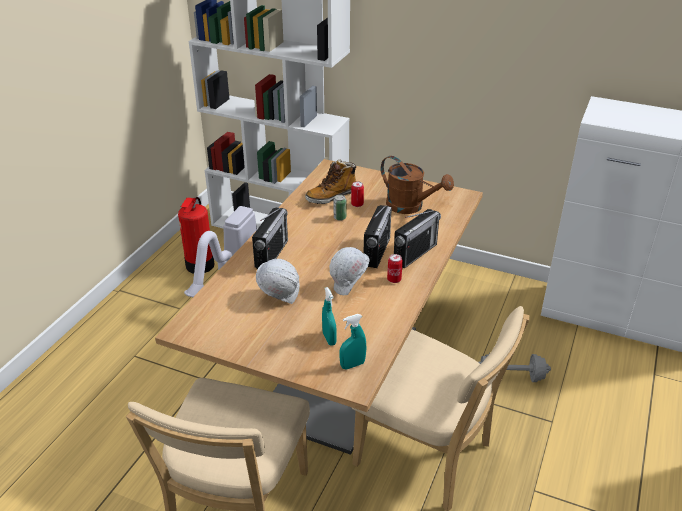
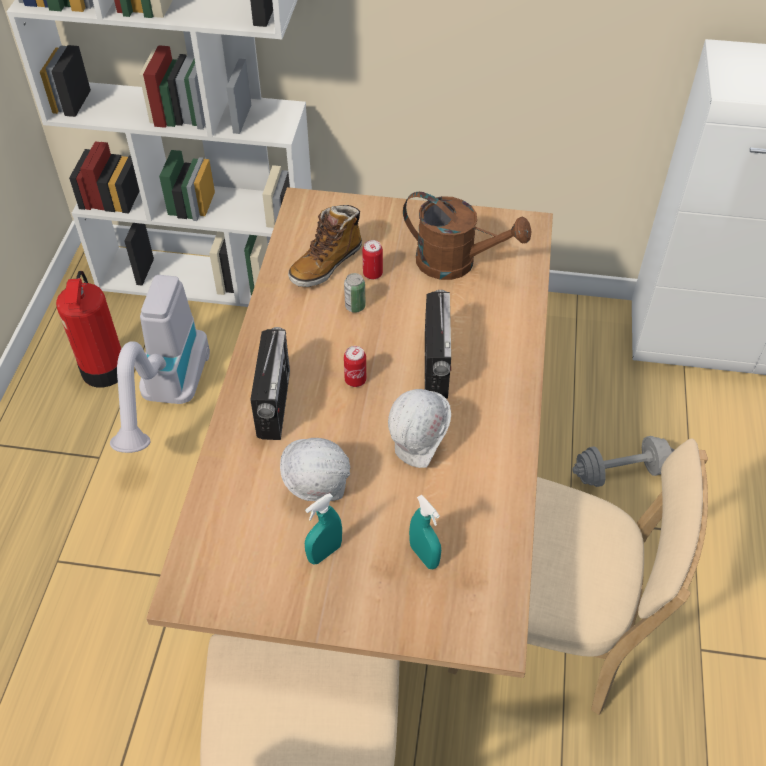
camera: 15 degrees left, 15 degrees up
(352, 365) = (477, 599): turquoise spray bottle -> turquoise spray bottle (324, 553)
(394, 279) = (481, 415): can -> can (355, 380)
(415, 253) = (494, 357): radio -> none

